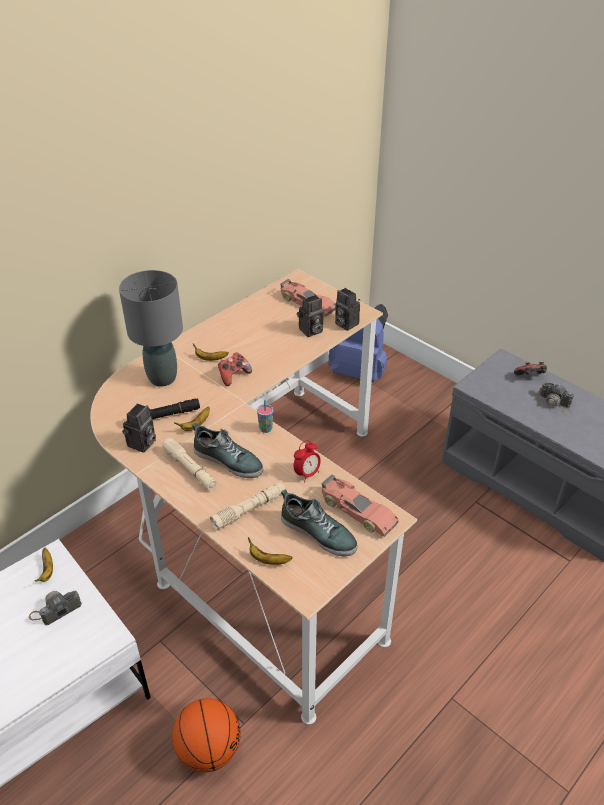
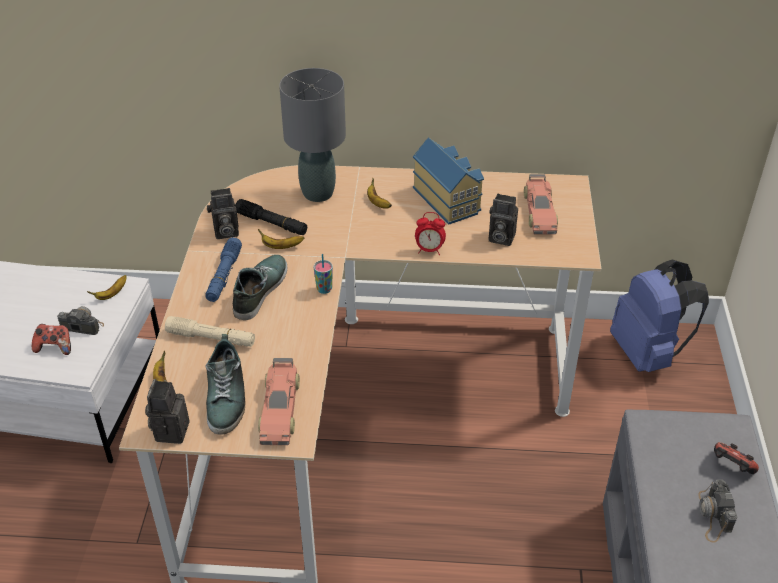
camera: 50 degrees right, 0 degrees up
(190, 469) = (224, 275): beige flashlight -> blue flashlight
(208, 749) = (94, 534): basketball -> none
(228, 460) = (259, 290): shoe -> shoe turned 150 degrees counterclockwise
(234, 376) = (371, 230): game controller -> game controller (55, 347)
(247, 329) = (448, 199): none -> toy house
(307, 474) = (294, 348): alarm clock -> alarm clock (429, 250)
(345, 323) = (544, 253): camera -> camera (170, 430)

